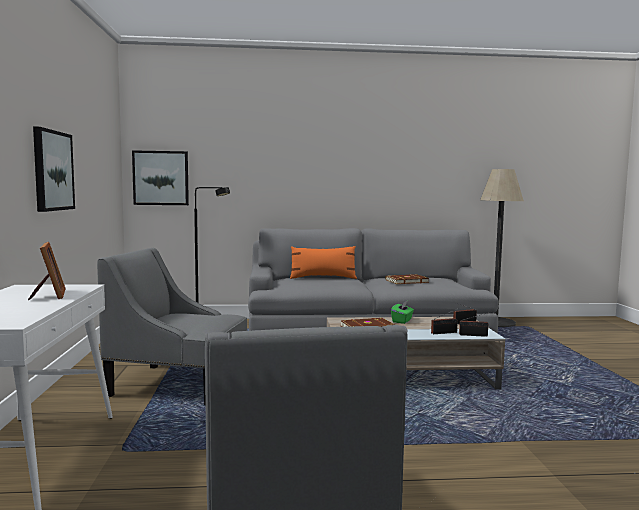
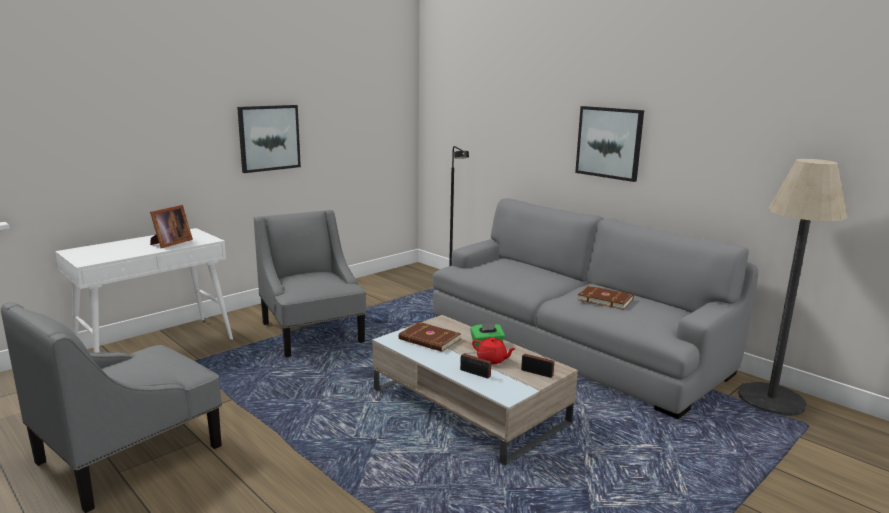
camera: 50 degrees right, 10 degrees up
(161, 178) = (443, 131): picture -> picture (609, 142)
(323, 277) = (538, 268): orange pillow -> none
(429, 325) = (492, 360): none -> red teapot
(475, 335) = (492, 389): radio -> none

